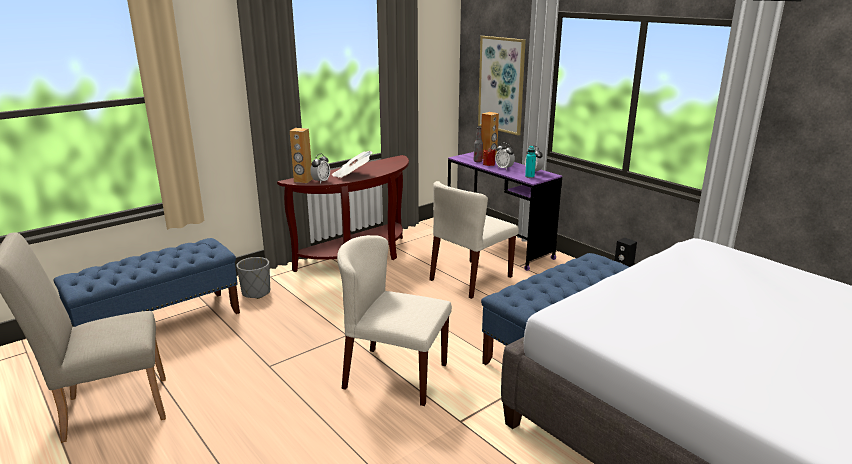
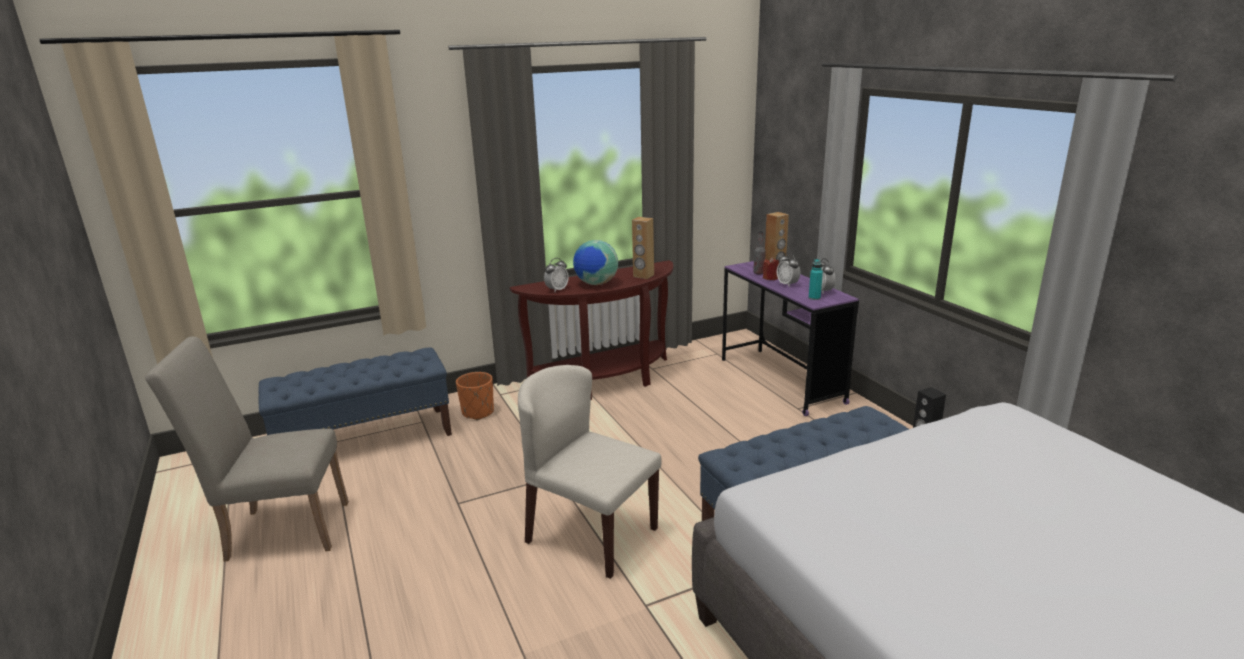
camera: 15 degrees right, 0 degrees up
(256, 293) = (478, 412): grey planter -> orange planter
(303, 180) = (538, 288): brown speaker -> brown speaker (643, 276)
(352, 175) = (596, 284): newspaper -> globe
(471, 279) = (729, 420): beige chair -> none
(501, 85) = (798, 178): picture -> none

